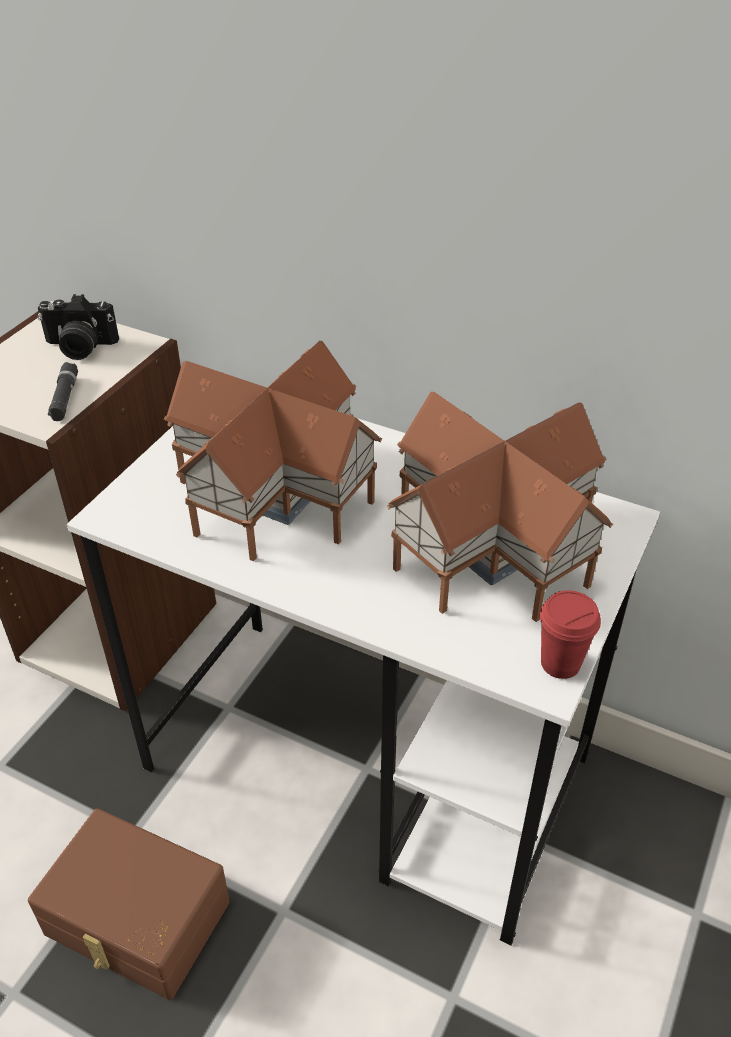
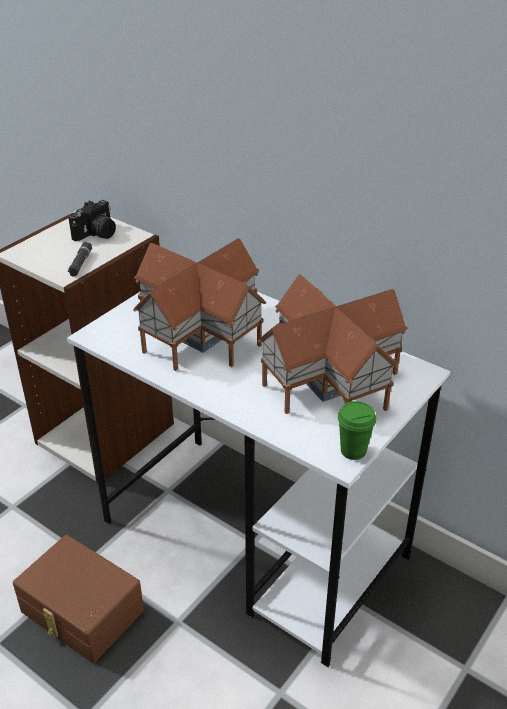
camera: 10 degrees right, 5 degrees down
(79, 347) = (97, 234): camera -> camera turned 60 degrees counterclockwise
(560, 663) = (353, 451): red cup -> green cup

